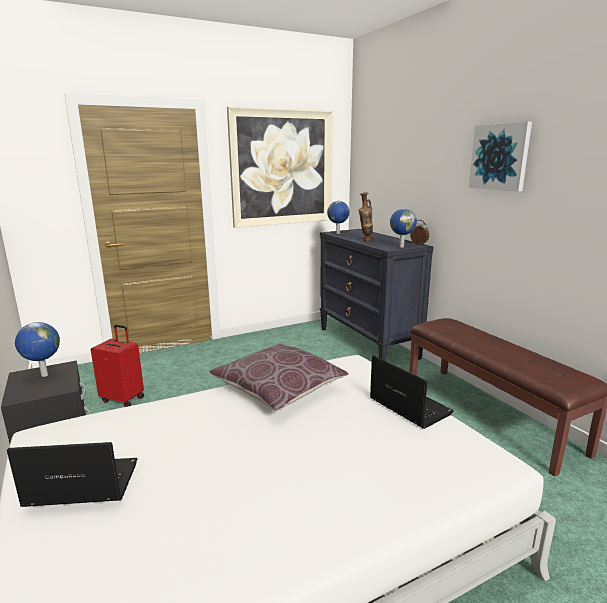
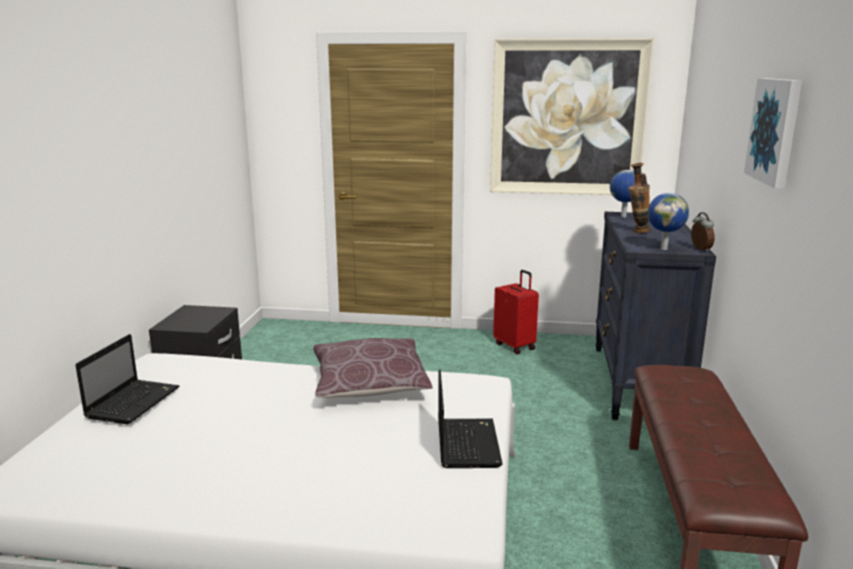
camera: 35 degrees right, 0 degrees up
(44, 375) = (201, 314): globe -> none
(80, 485) = (134, 402): laptop -> laptop turned 75 degrees clockwise
(123, 399) = (306, 364): red suitcase -> red suitcase (515, 346)

